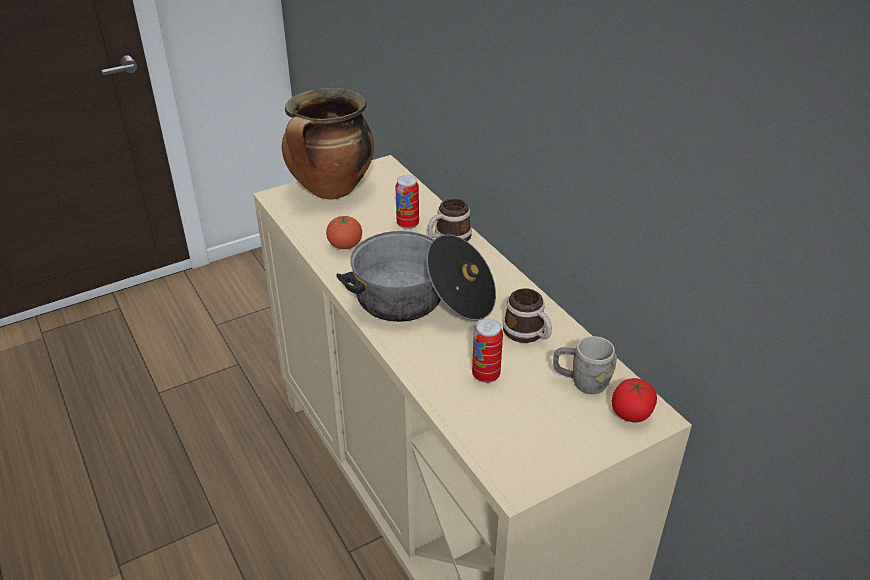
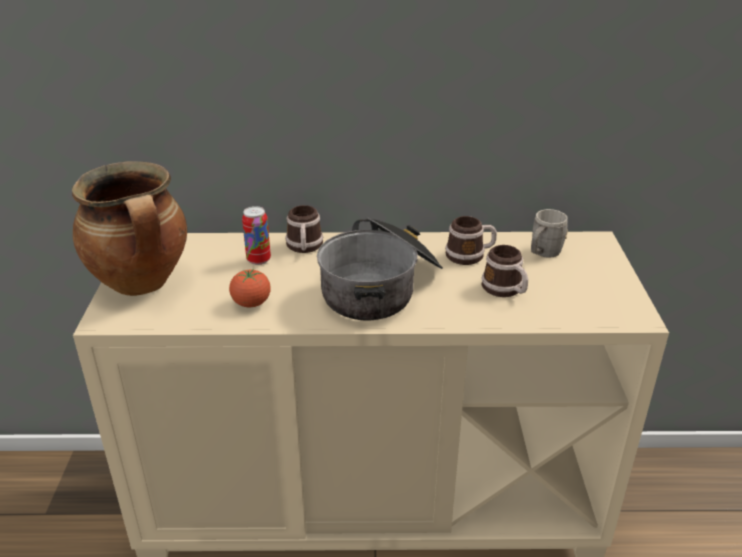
camera: 60 degrees left, 5 degrees down
(486, 375) = (505, 290): can -> mug
(631, 413) = (588, 247): tomato -> none

